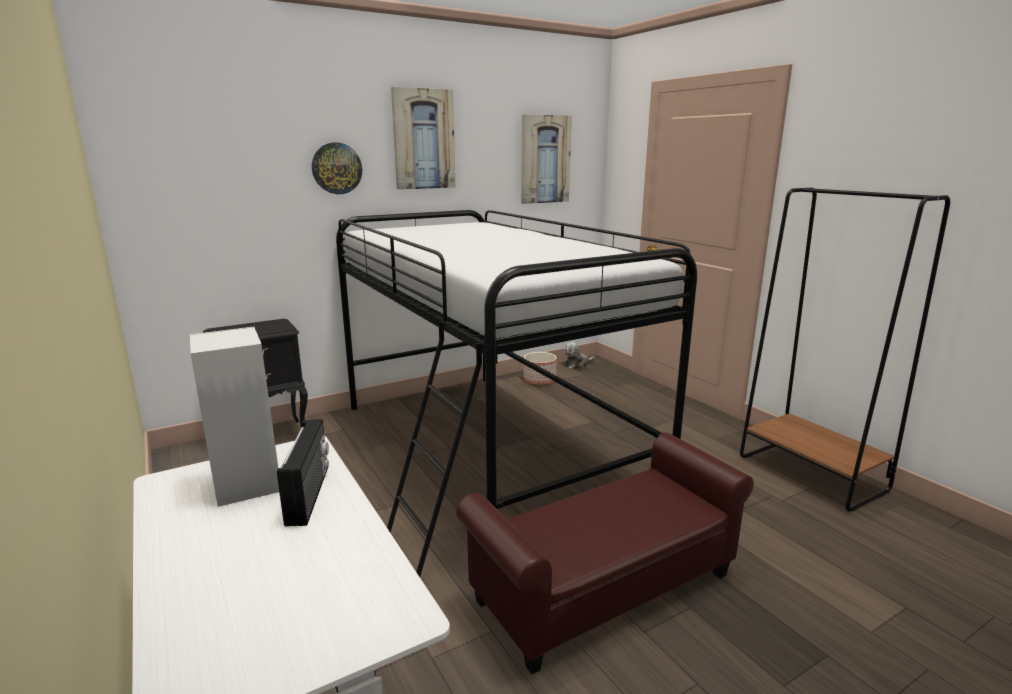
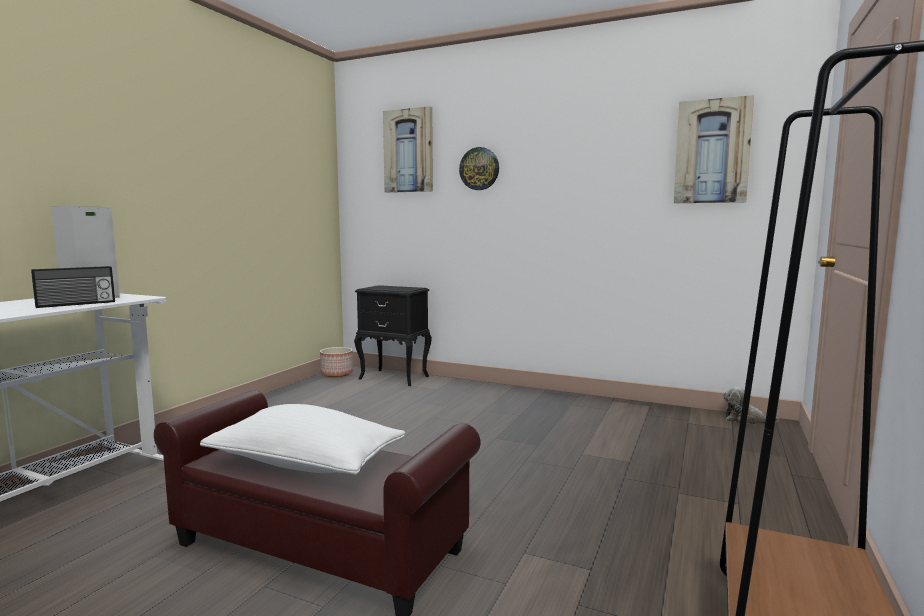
camera: 55 degrees right, 10 degrees down
(423, 139) = (558, 139): picture -> picture (408, 151)
(486, 451) = (482, 436): black bed -> none
(539, 380) = (663, 416): planter -> planter (336, 374)
(609, 523) = (306, 463): none -> white pillow

